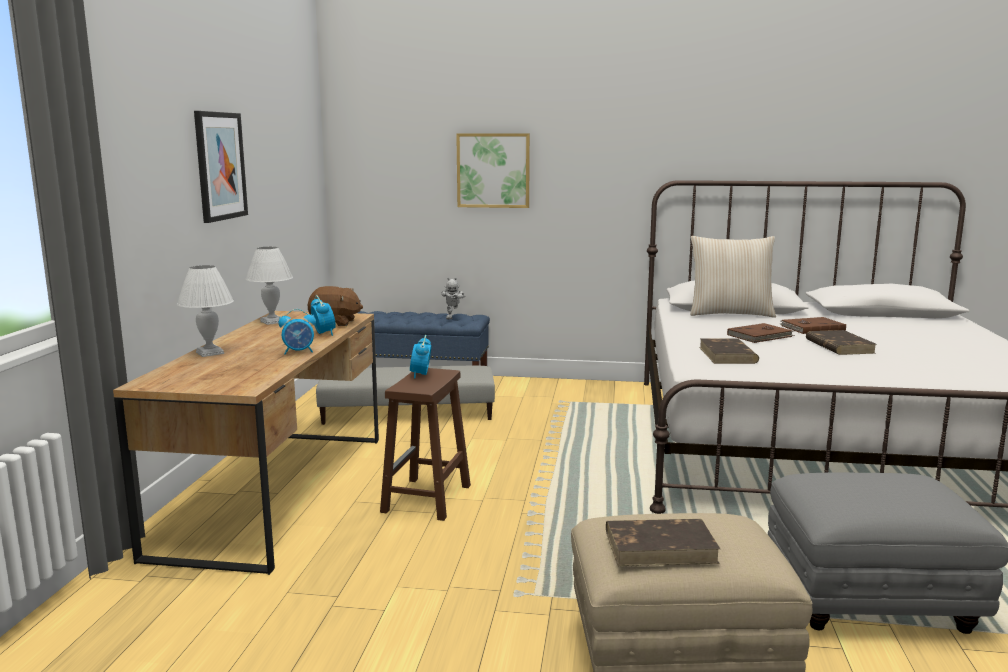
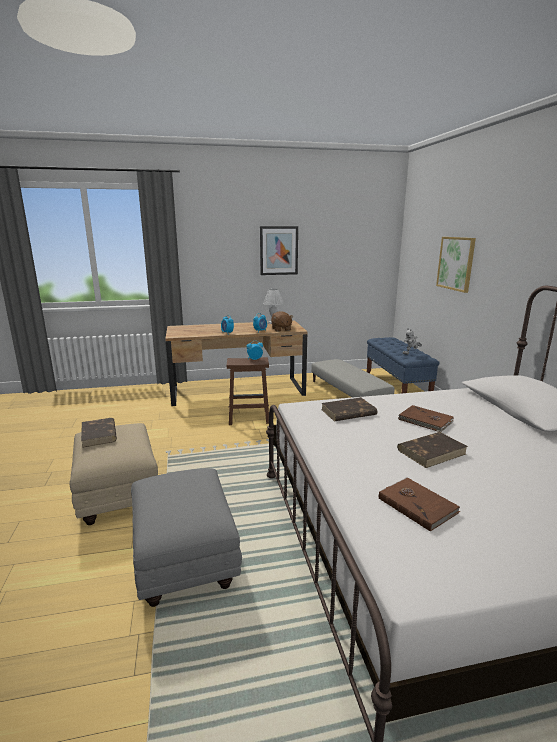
camera: 70 degrees right, 5 degrees up
(210, 353) = (217, 325): white table lamp -> none
(730, 314) = (493, 408): beige pillow -> none
(811, 328) = (491, 440): brown book -> brown book (417, 505)

